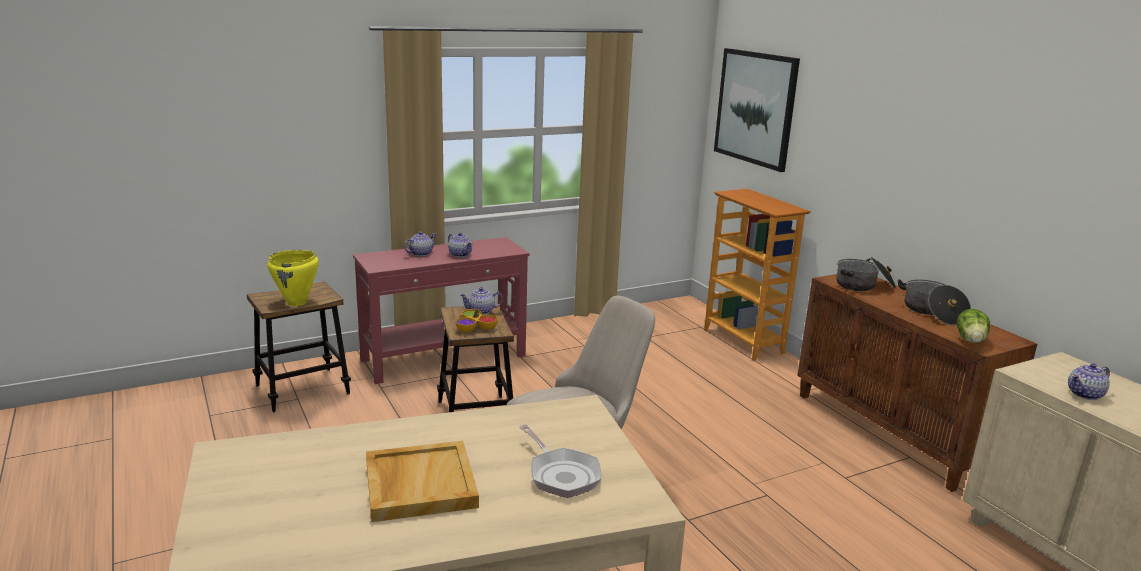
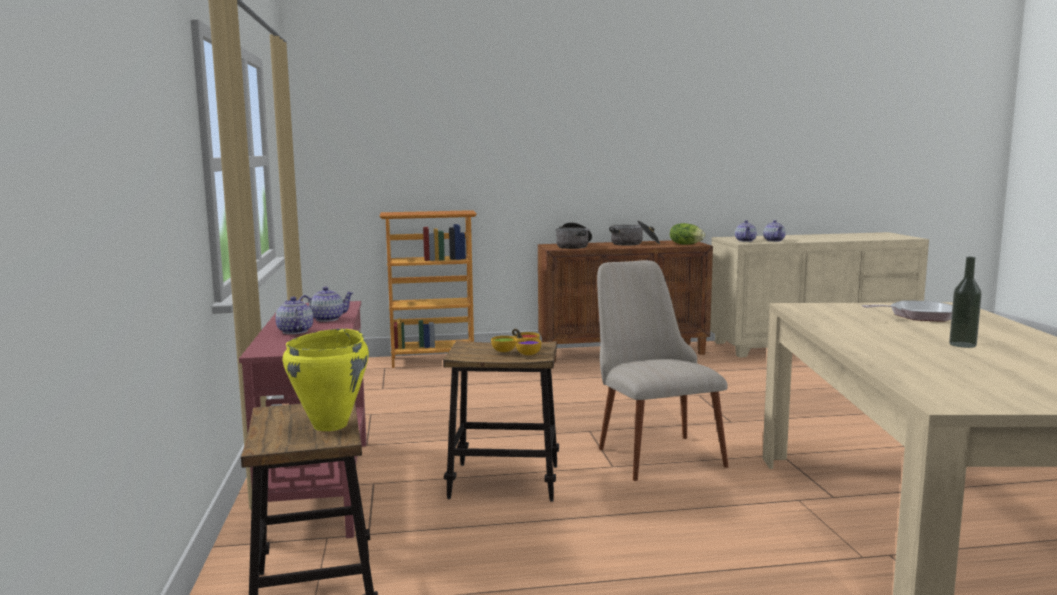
camera: 70 degrees left, 10 degrees down
(419, 484) = (962, 344): beige tray -> bottle
(481, 311) = (475, 346): teapot -> teapot (745, 240)
(755, 108) = (369, 130): picture -> none

